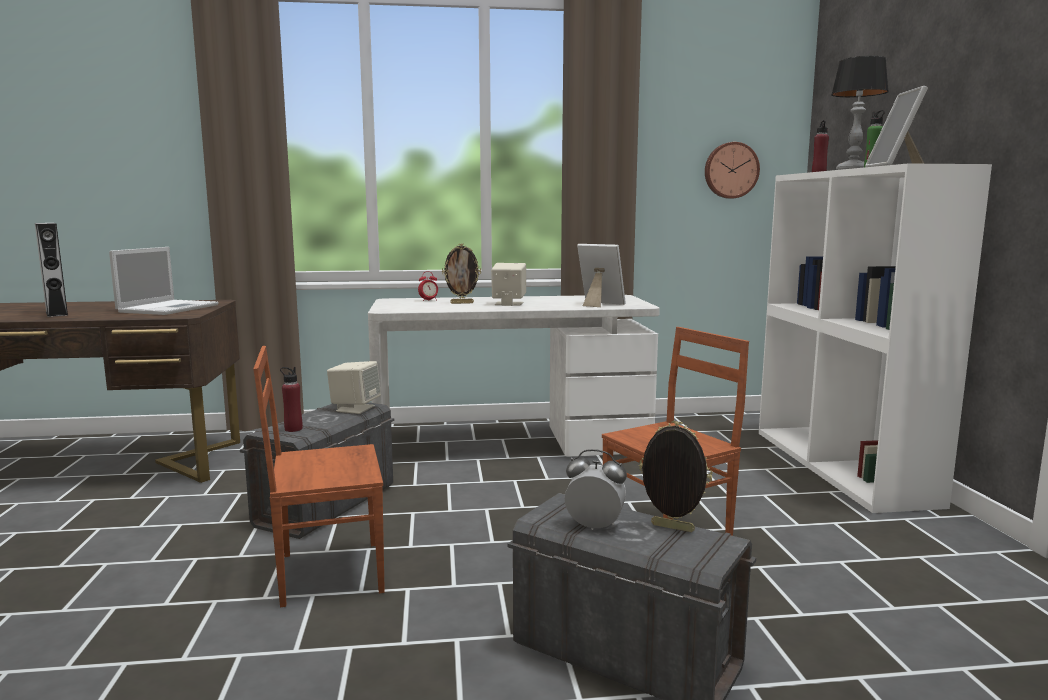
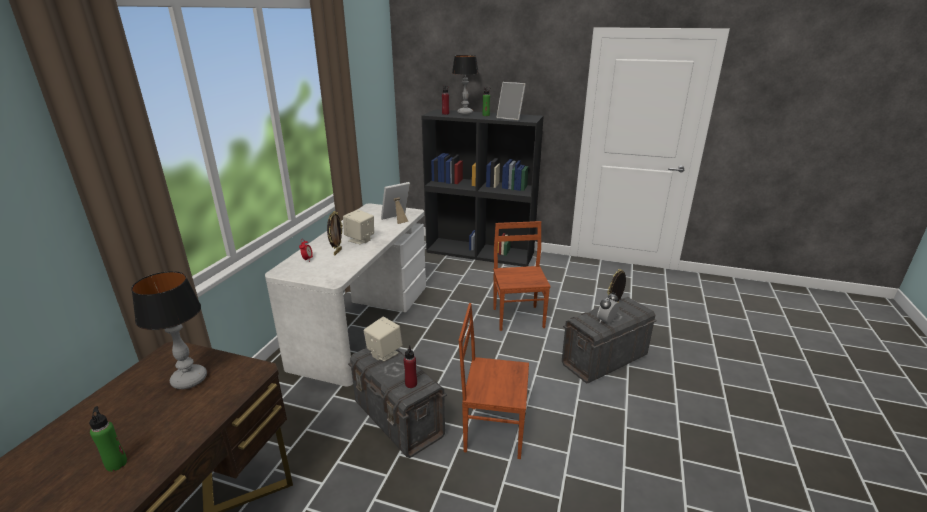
camera: 65 degrees left, 15 degrees up
(56, 313) = (116, 463): grey speaker -> green bottle
(169, 308) = (188, 380): laptop -> table lamp
(329, 572) = (493, 430): brown chair -> brown chair turned 90 degrees clockwise
(730, 170) = (375, 109): wall clock -> none
(843, 466) = (481, 252): white bookcase -> black bookcase

